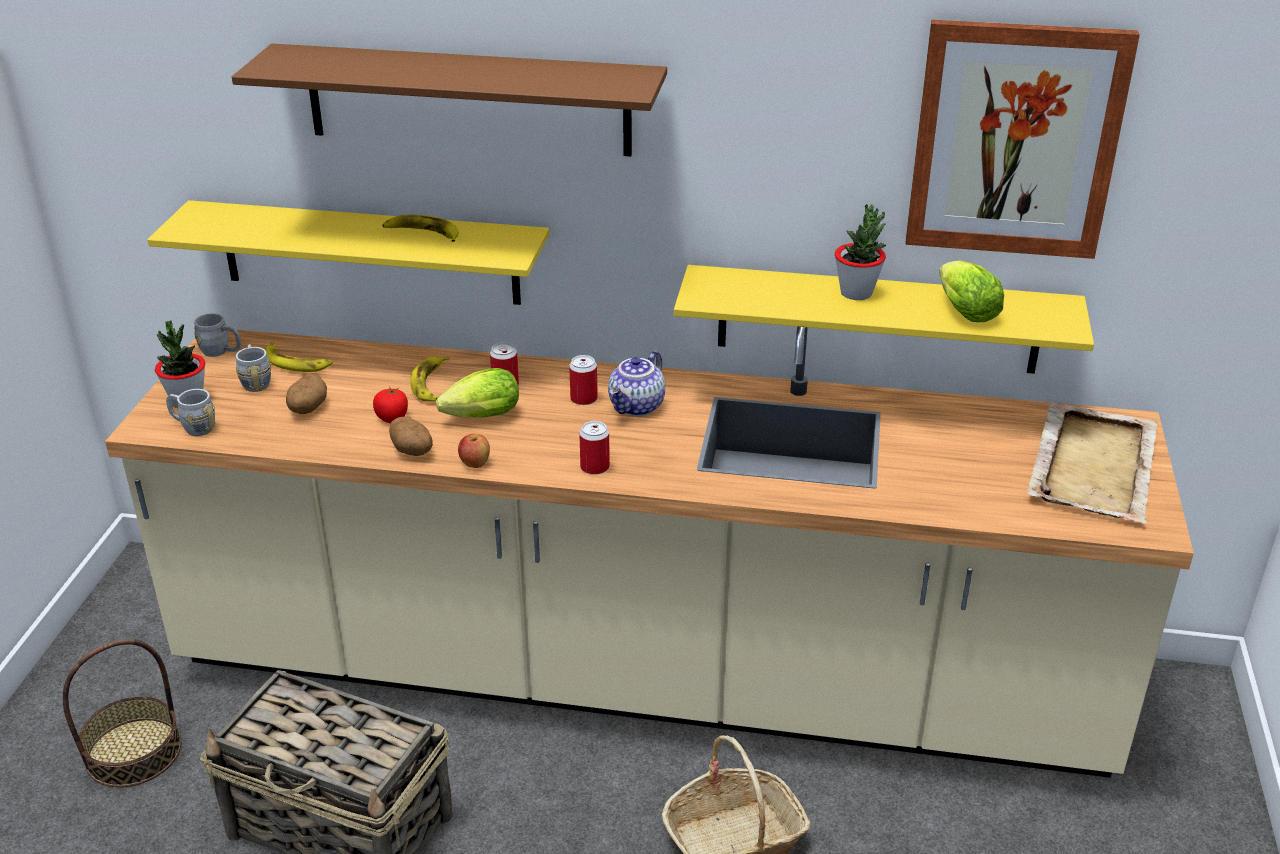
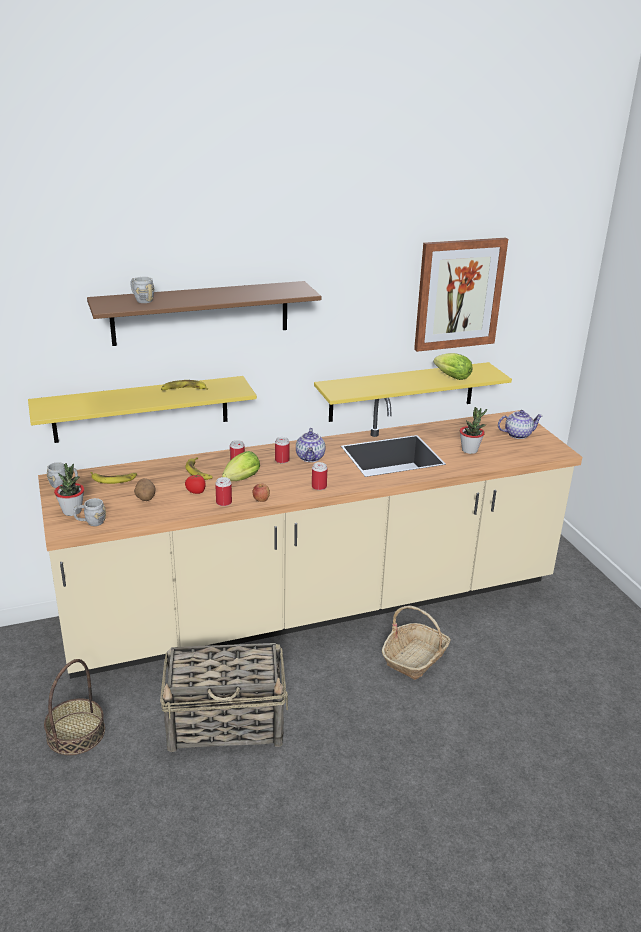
camera: 30 degrees left, 5 degrees down
(255, 381) = (101, 493): grey mug -> grey mug (141, 299)
(413, 451) = (224, 502): potato -> can
(856, 293) = (400, 378): potted plant -> potted plant (469, 450)
(1093, 464) = (518, 434): beige tray -> teapot

